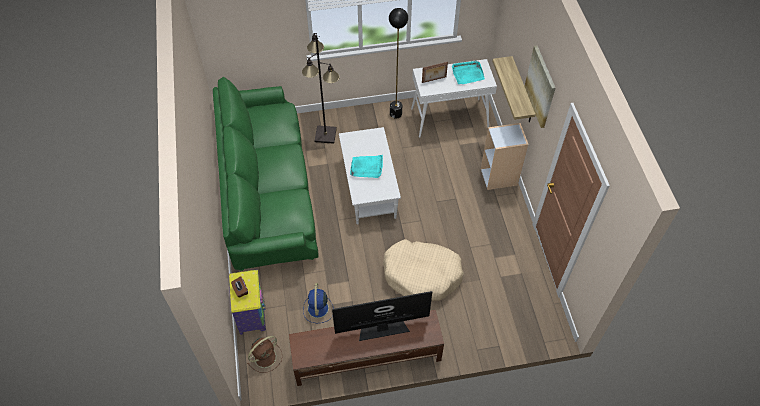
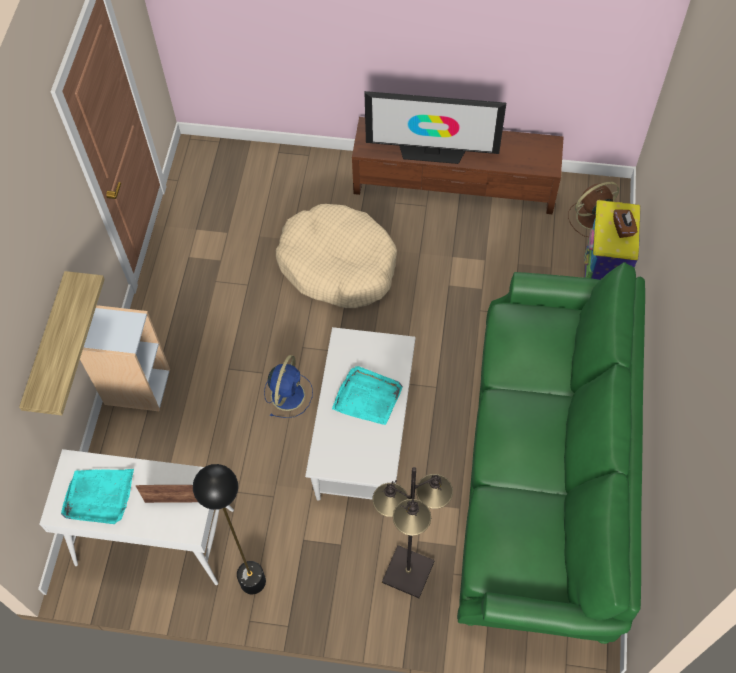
camera: 160 degrees left, 5 degrees up
(318, 309) = (504, 258): blue fan -> blue fan (288, 393)
(540, 86) = (43, 240): picture -> none

